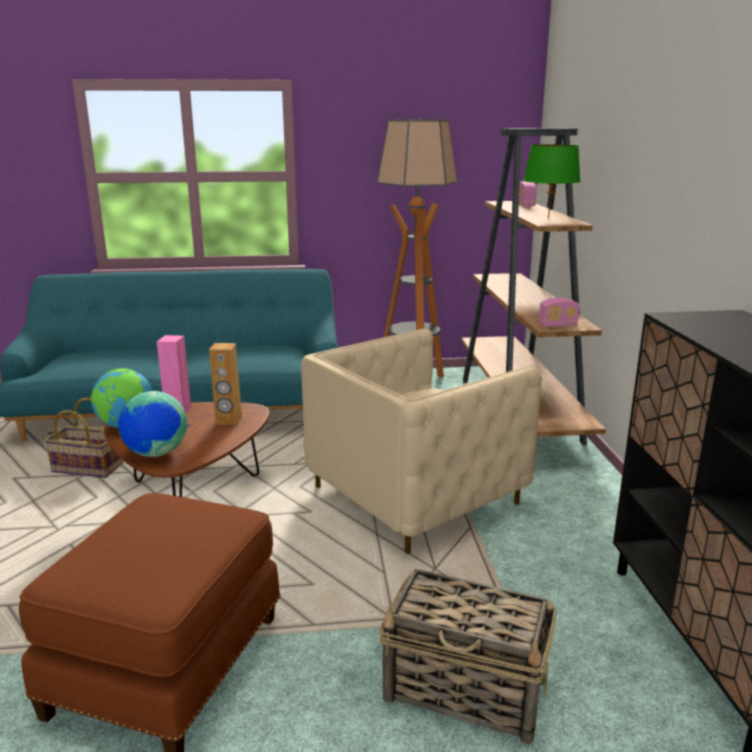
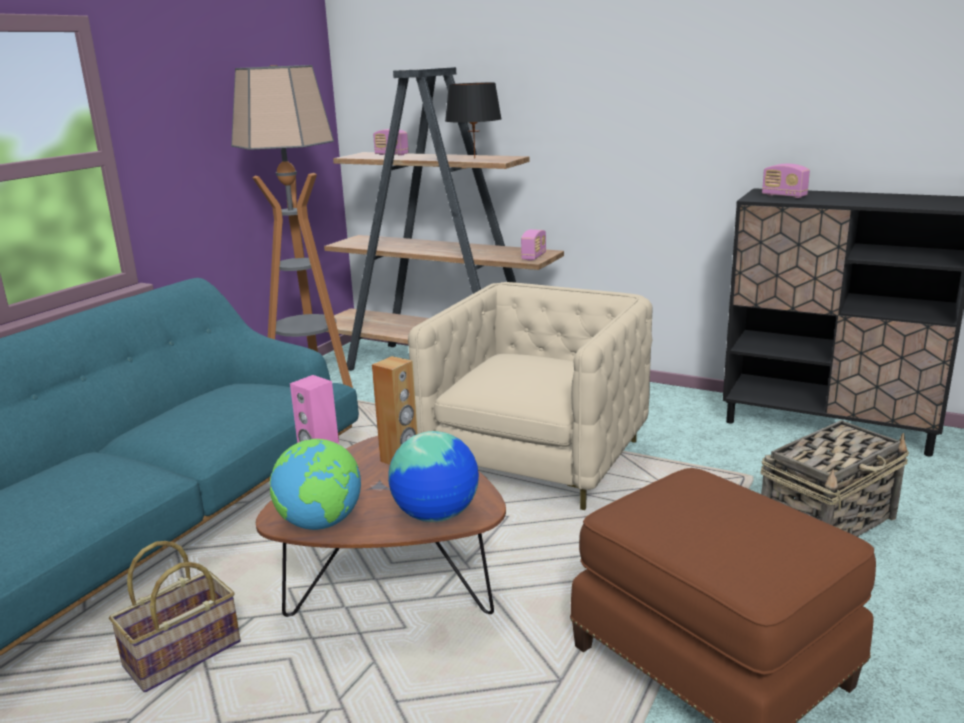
camera: 55 degrees left, 0 degrees up
(414, 495) = (537, 458): beige armchair -> beige armchair turned 150 degrees counterclockwise
(548, 218) = (474, 158): green table lamp -> black table lamp
(717, 324) = (784, 196): none -> radio

